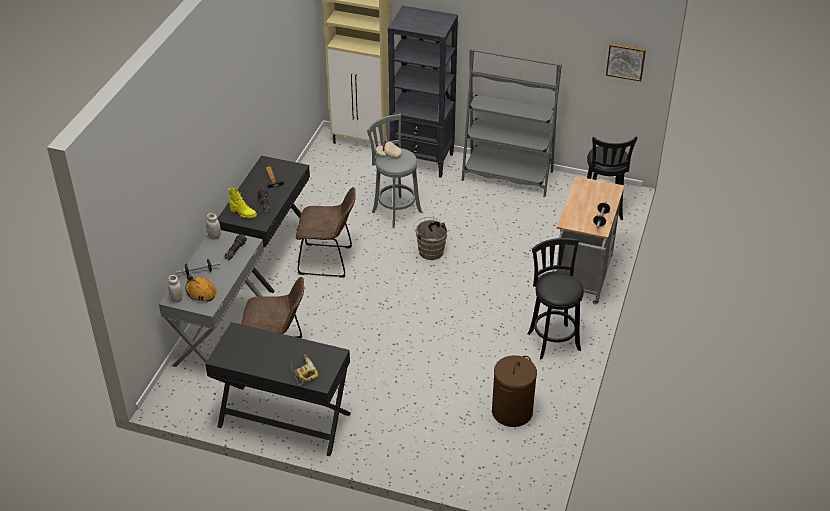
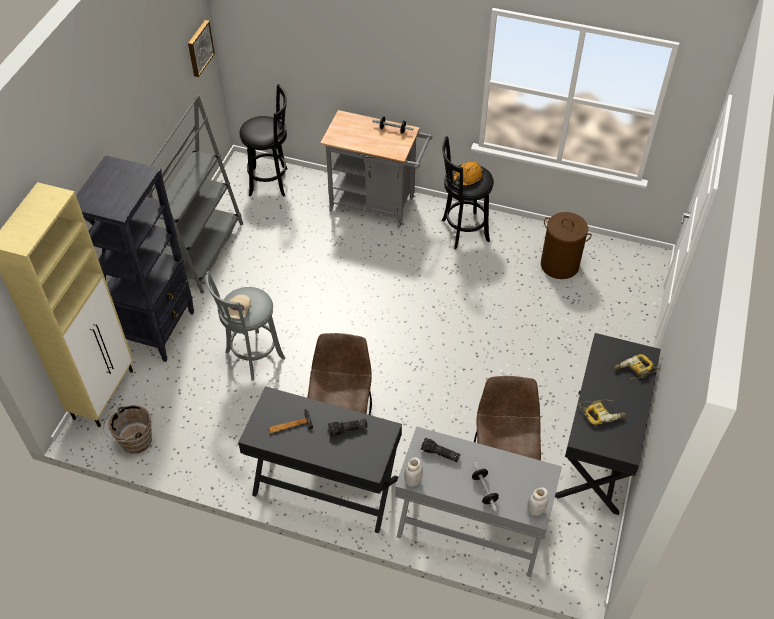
camera: 90 degrees left, 10 degrees up
(201, 292) = (520, 483): orange hard hat -> orange hard hat (467, 177)
(243, 213) = (365, 452): yellow boot -> none
(260, 345) = (601, 413): none -> power drill
(430, 250) = (327, 324): brown bucket -> brown bucket (133, 441)

